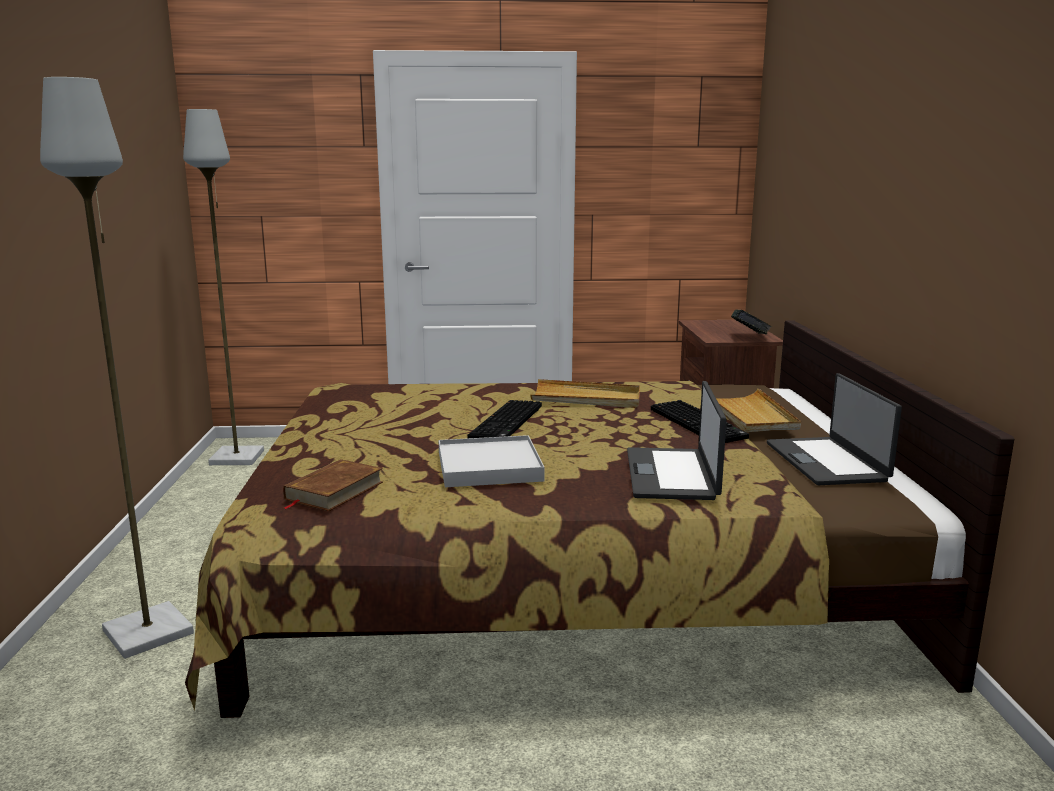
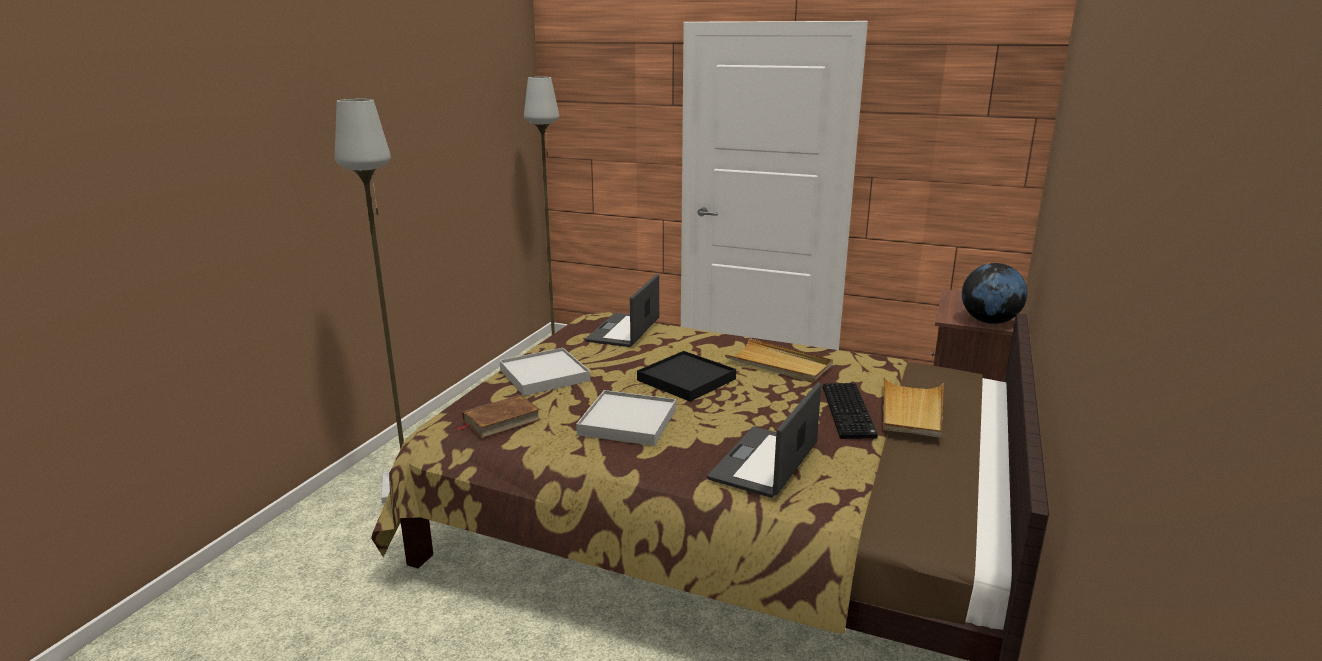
camera: 25 degrees right, 5 degrees up
(337, 442) = (544, 375): none -> white tray
(508, 423) = (686, 380): keyboard -> black tray
(749, 337) = (989, 321): book -> globe
(827, 461) = (936, 479): laptop -> laptop (624, 331)

